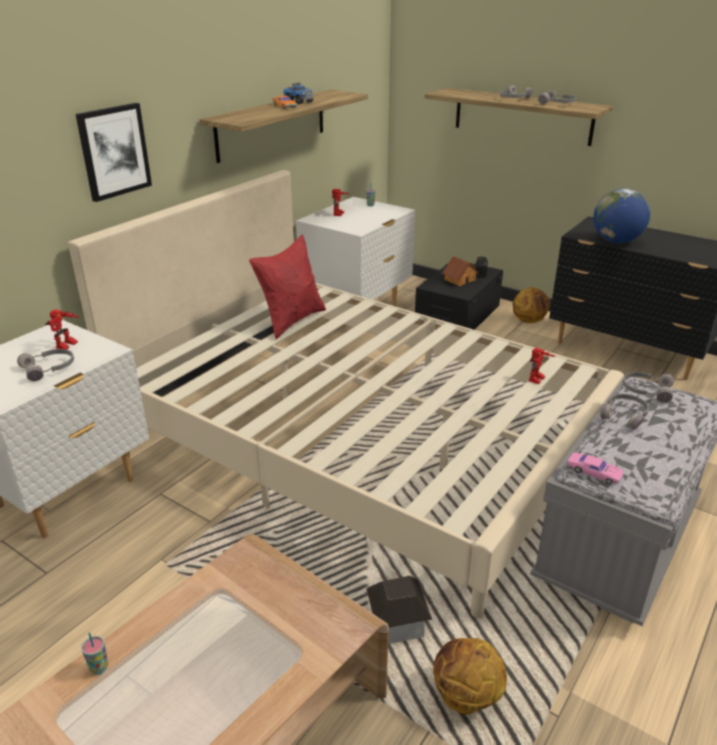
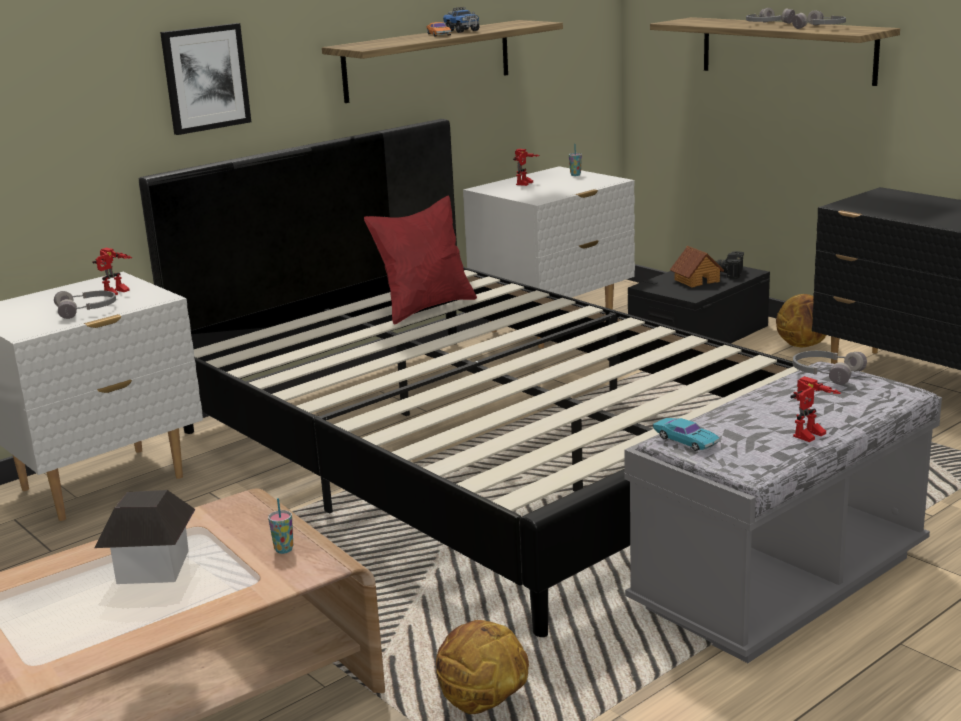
camera: 15 degrees right, 10 degrees down
(99, 668) = (44, 571): cup -> cup (284, 549)
(358, 433) = (485, 451): beige bed -> black bed
(397, 625) = (434, 633): toy house -> toy house (152, 567)
(538, 380) = (718, 378): toy robot -> toy robot (811, 437)
(594, 472) = (685, 440): pink toy car -> turquoise toy car
(616, 241) = (895, 213): globe -> none
(625, 415) = (773, 394): grey headphones -> none

